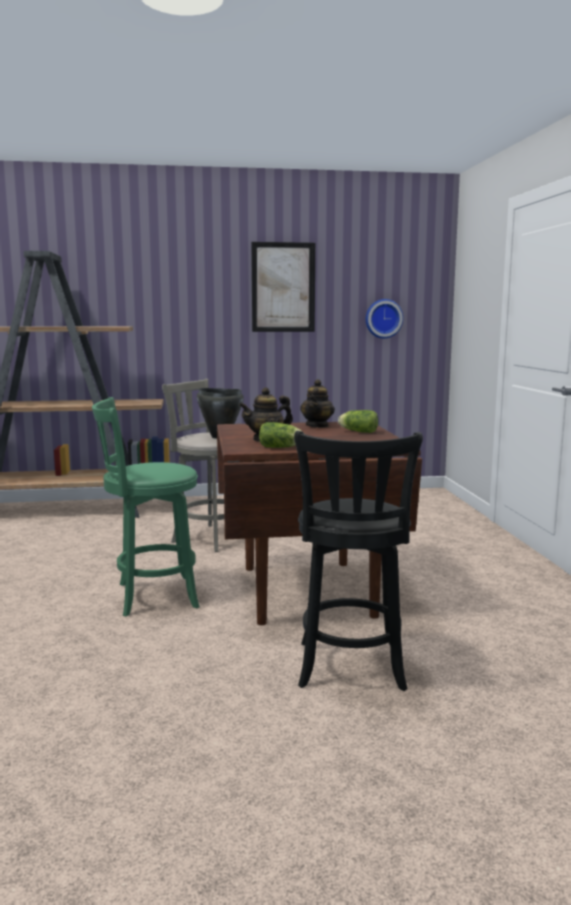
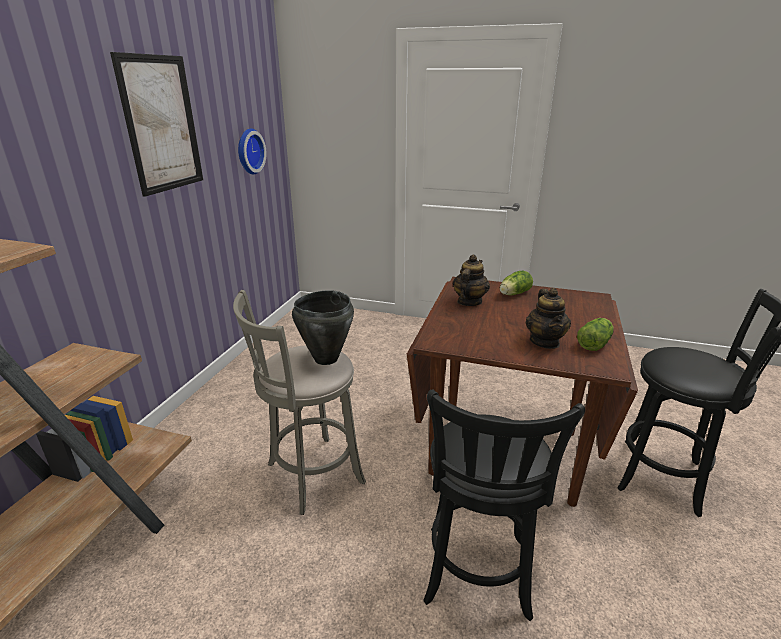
camera: 65 degrees left, 15 degrees up
(152, 596) = (477, 577): green stool -> black stool
(317, 426) = (469, 302): teapot -> teapot turned 105 degrees counterclockwise

